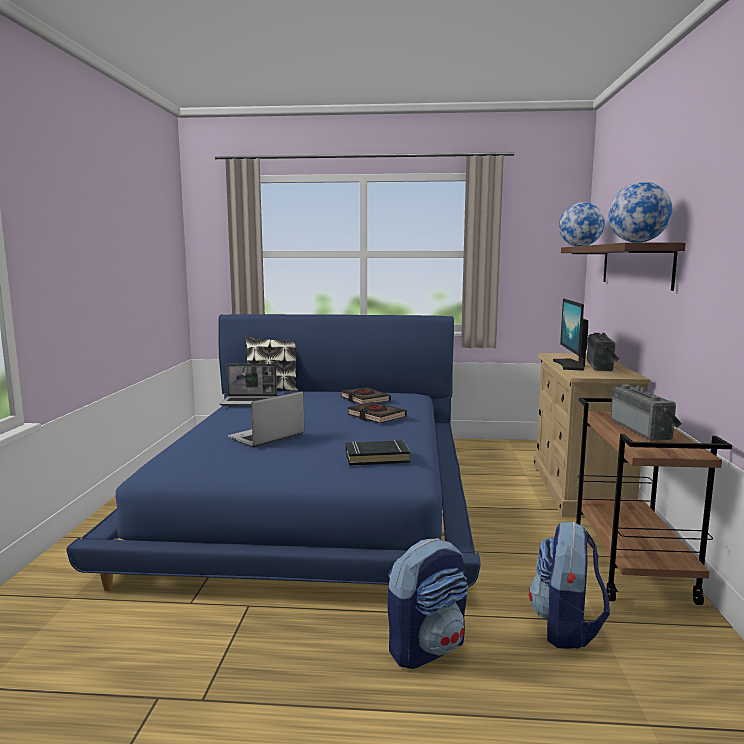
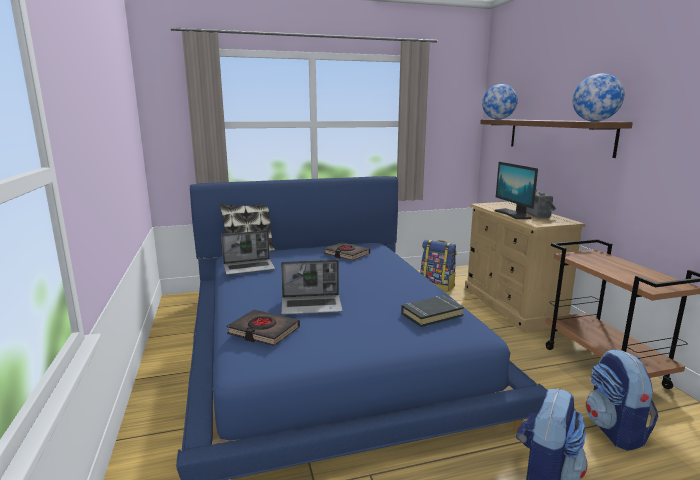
camera: 20 degrees left, 5 degrees up
(266, 437) = (312, 306): laptop -> laptop turned 120 degrees counterclockwise
(376, 416) = (377, 271): black book -> black book (263, 331)
(502, 458) = (437, 286): none -> backpack
(643, 430) = (618, 266): radio -> none

